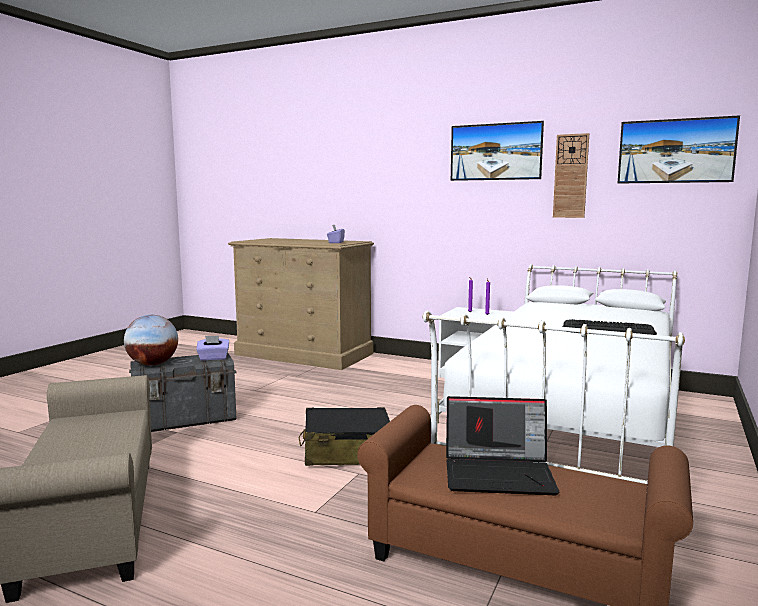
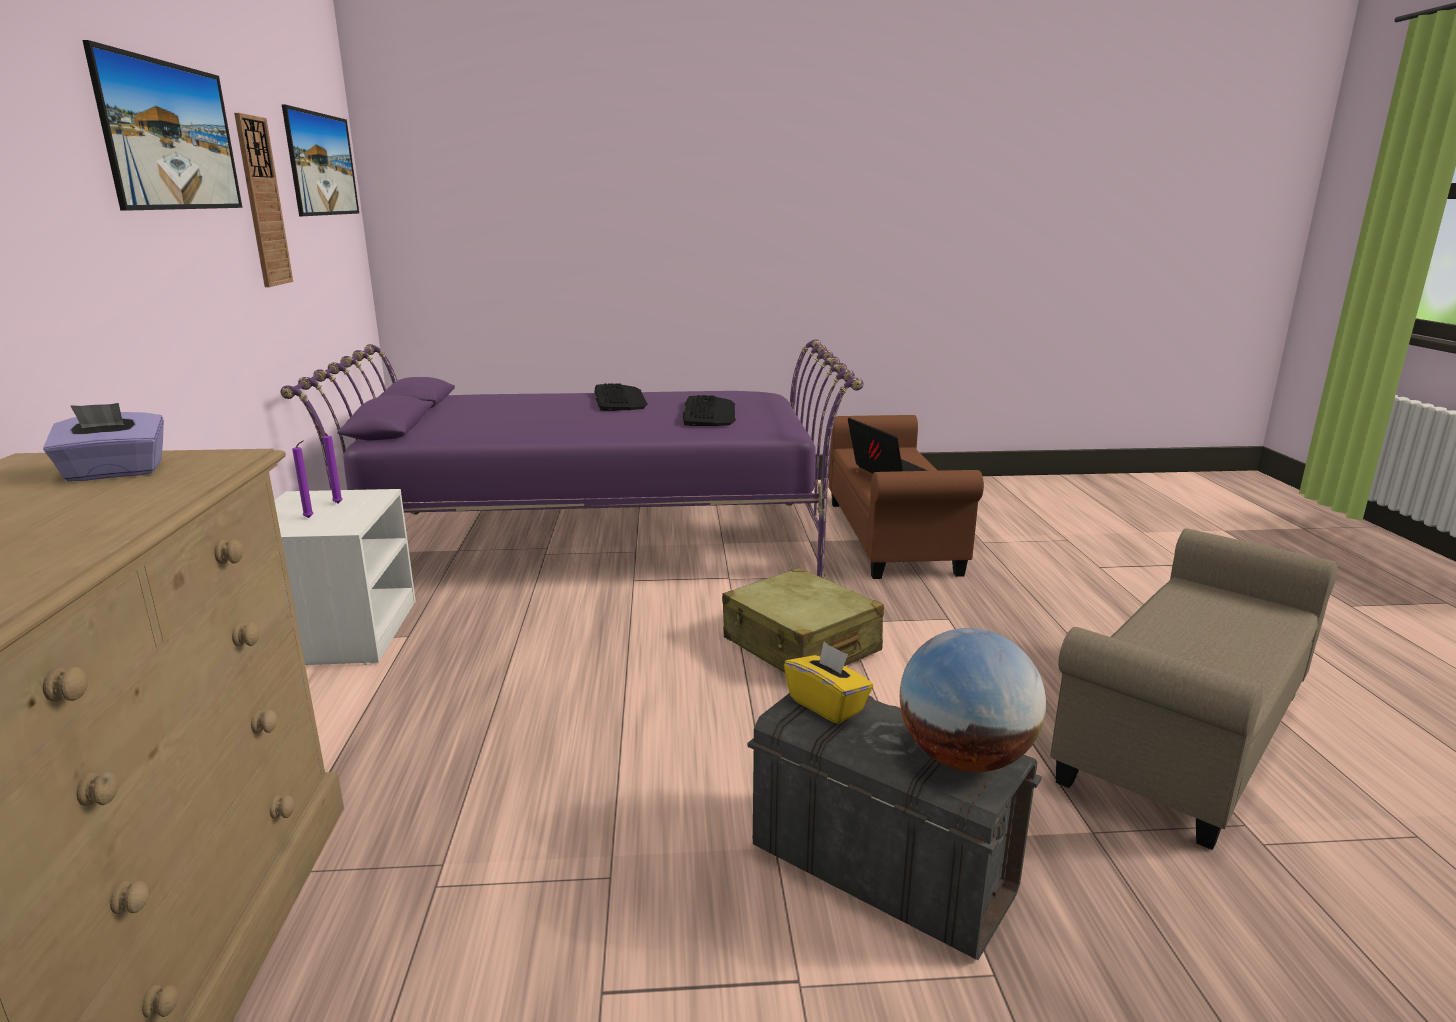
camera: 120 degrees left, 10 degrees up
(213, 358) = (827, 705): purple tissue box -> yellow tissue box
(347, 452) = (800, 646): black suitcase -> beige suitcase
(536, 341) = (708, 413): none -> keyboard
(569, 433) = (598, 544): white bed -> purple bed

